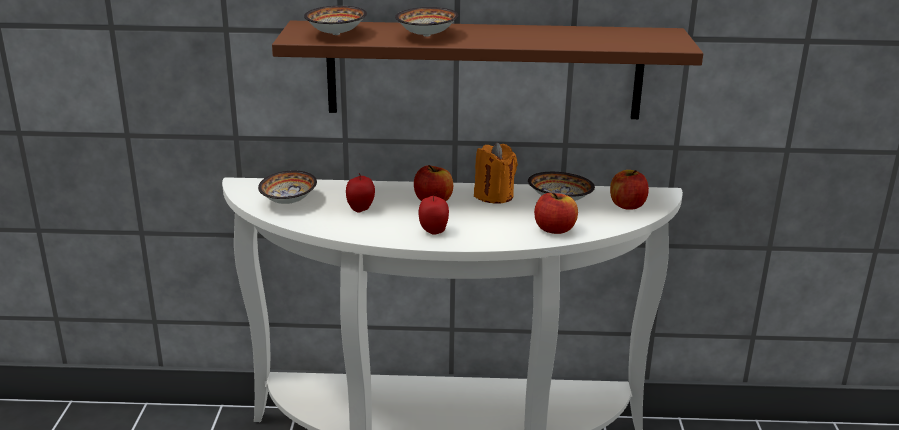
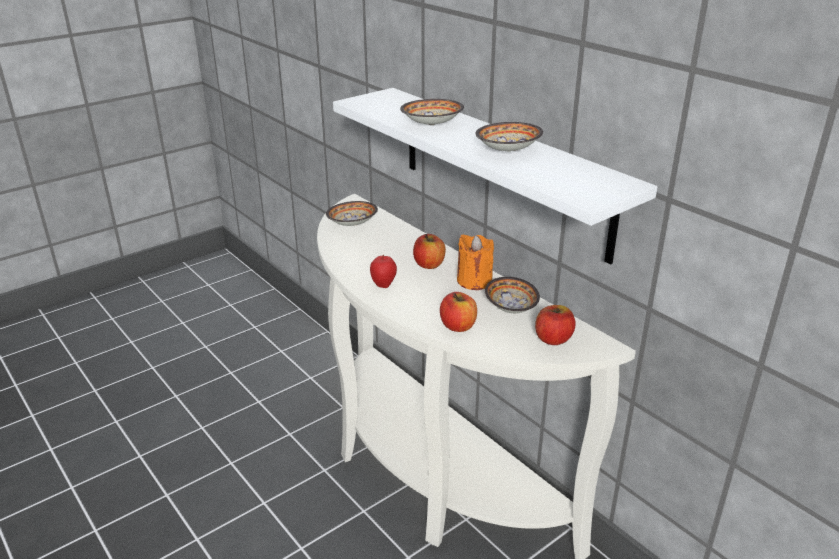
camera: 50 degrees right, 5 degrees up
(334, 34) = (382, 105): bowl -> bowl (506, 150)
(360, 209) = (377, 248): apple -> none
(484, 70) = (501, 170): brown shelf -> white shelf

